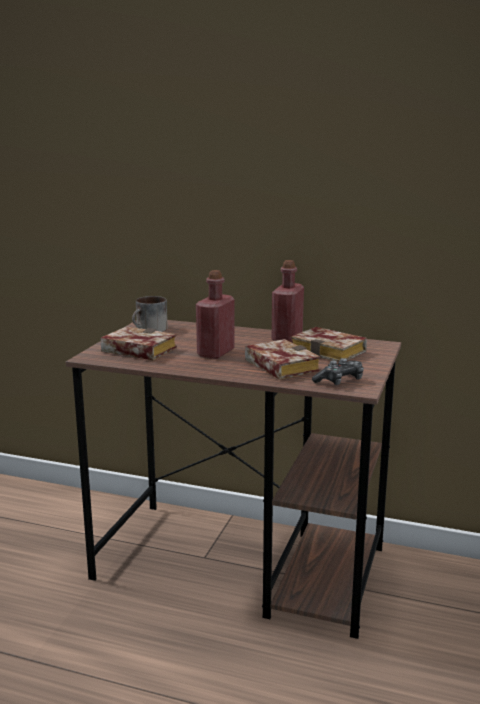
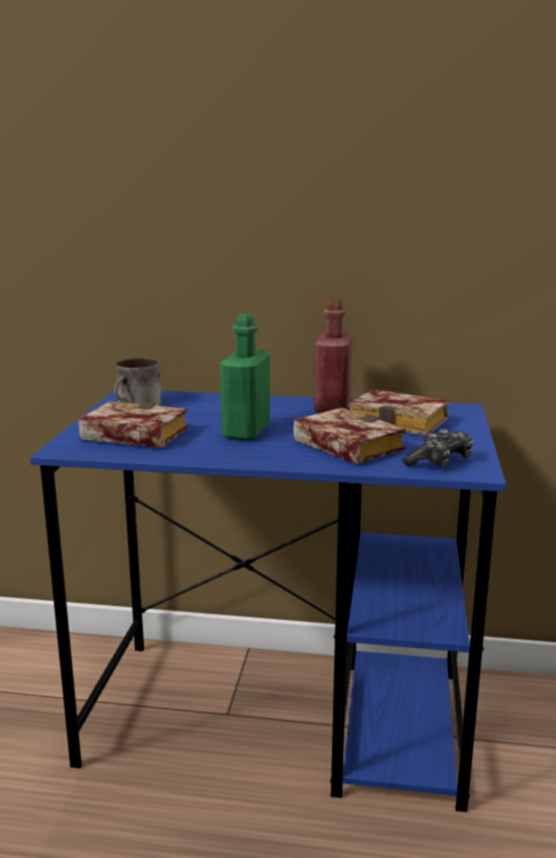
camera: 10 degrees left, 0 degrees up
(215, 353) = (246, 432): red bottle -> green bottle
(242, 564) = (281, 718): brown desk -> blue desk

